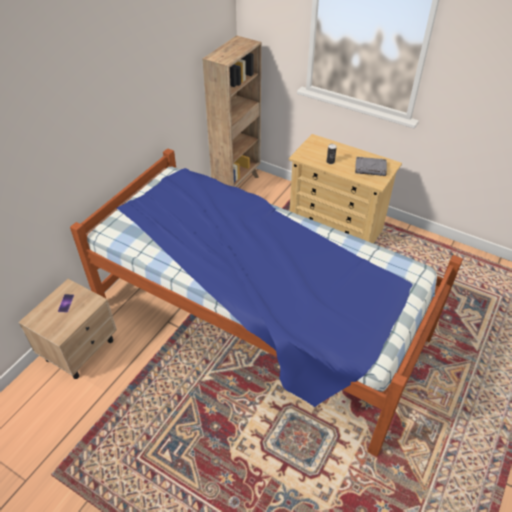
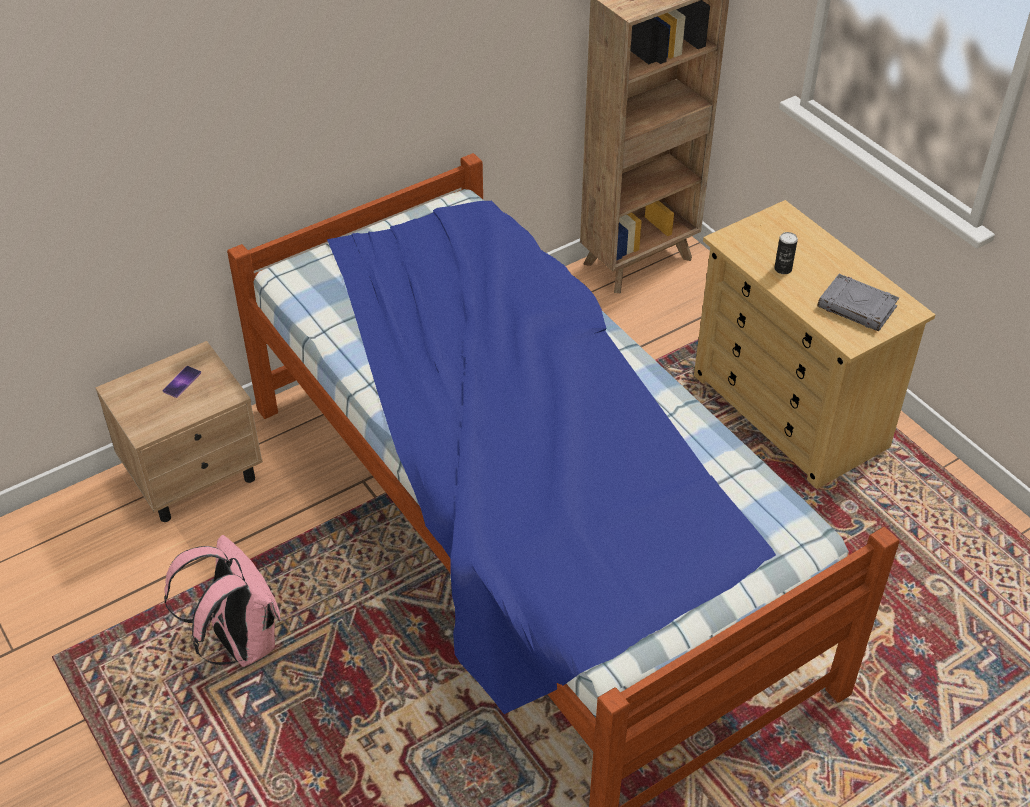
camera: 25 degrees right, 0 degrees up
(149, 424) = (239, 641): none -> pink backpack

